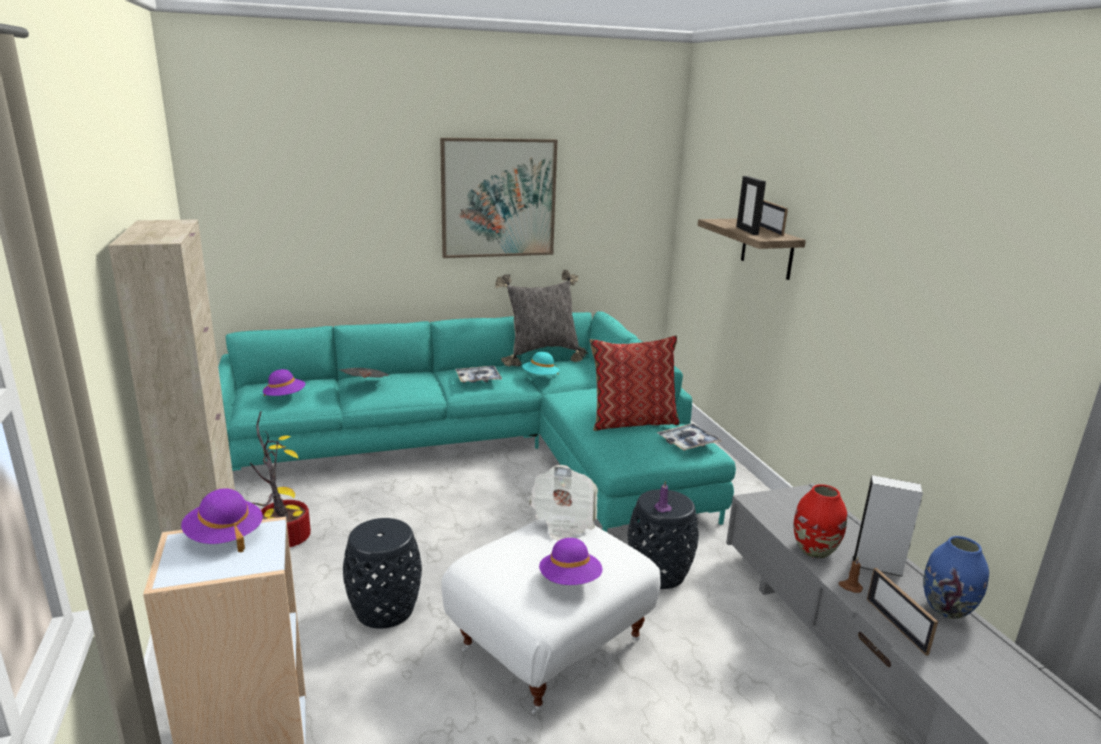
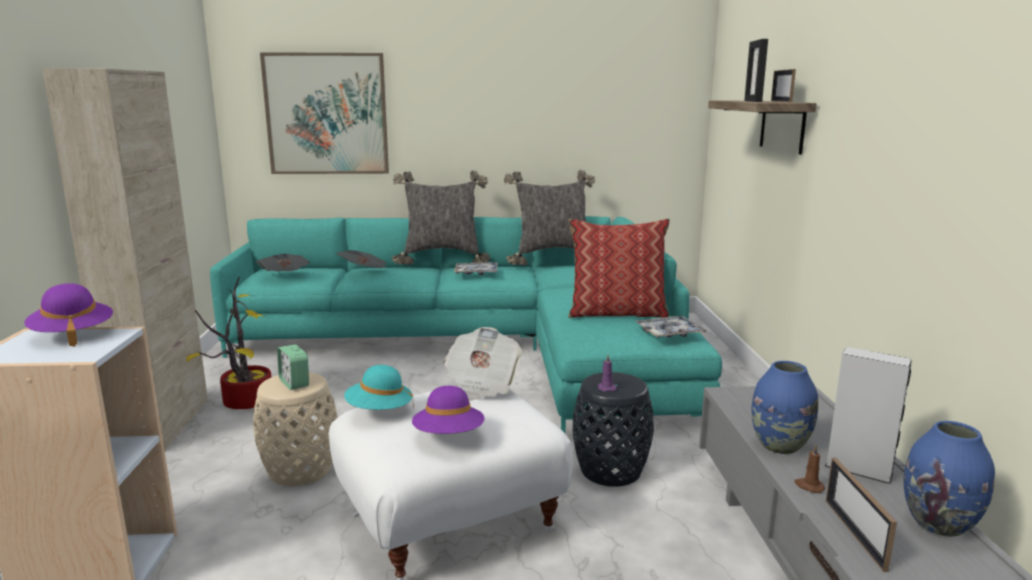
camera: 15 degrees right, 5 degrees down
(285, 397) = (285, 277): purple hat -> newspaper
(383, 533) = (294, 383): none -> alarm clock
(385, 610) = (301, 470): black stool -> beige stool
(435, 368) = (442, 264): none -> pillow
(498, 198) = (513, 96): picture -> picture (327, 114)
(540, 377) = (541, 275): turquoise hat -> turquoise hat (379, 411)
(814, 550) = (779, 446): red vase -> blue vase

